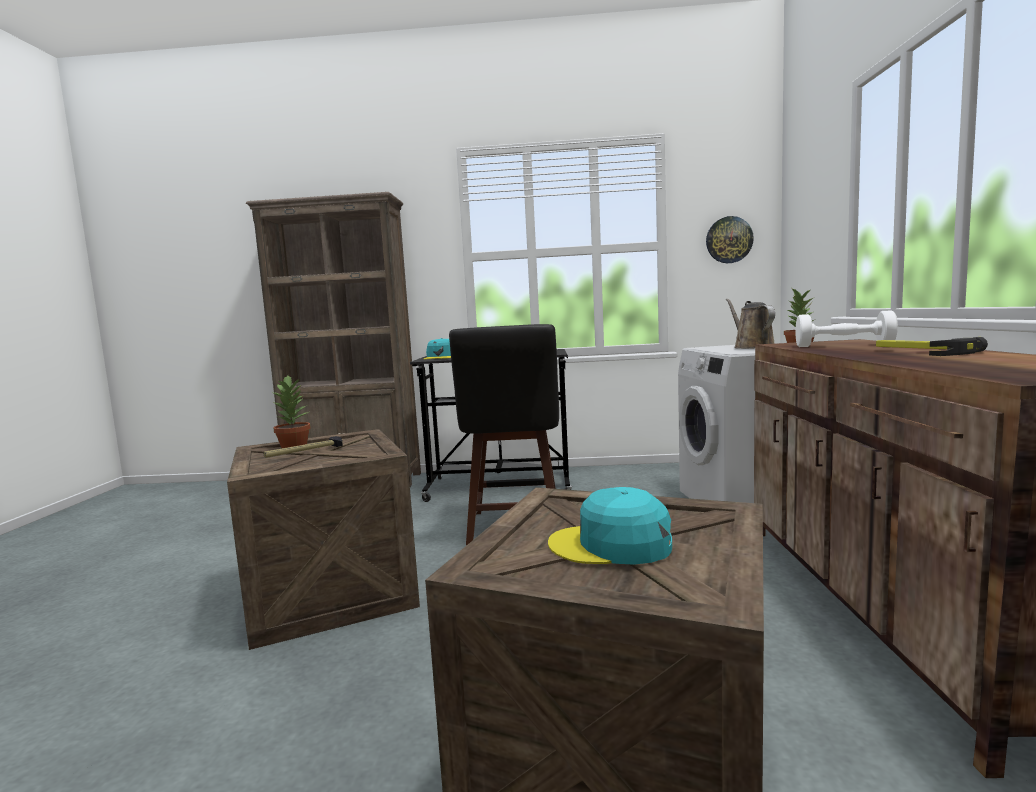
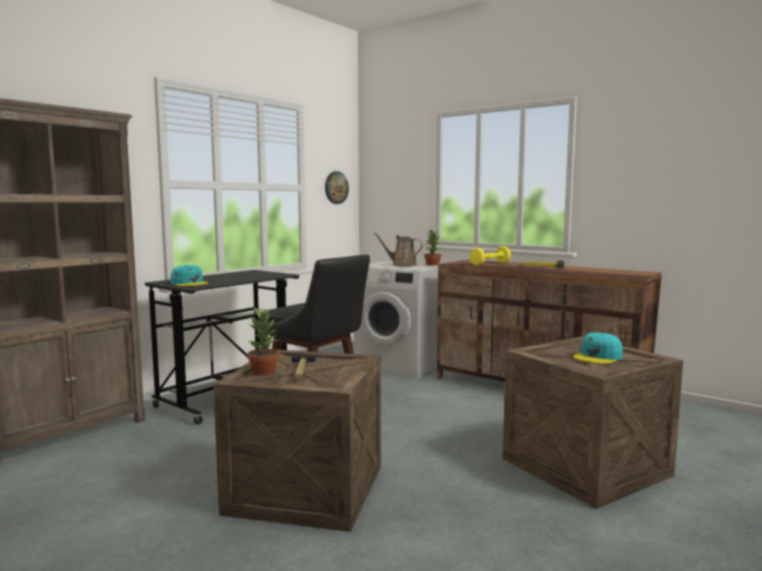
camera: 55 degrees left, 0 degrees up
(843, 345) = (490, 264): white dumbbell -> yellow dumbbell

